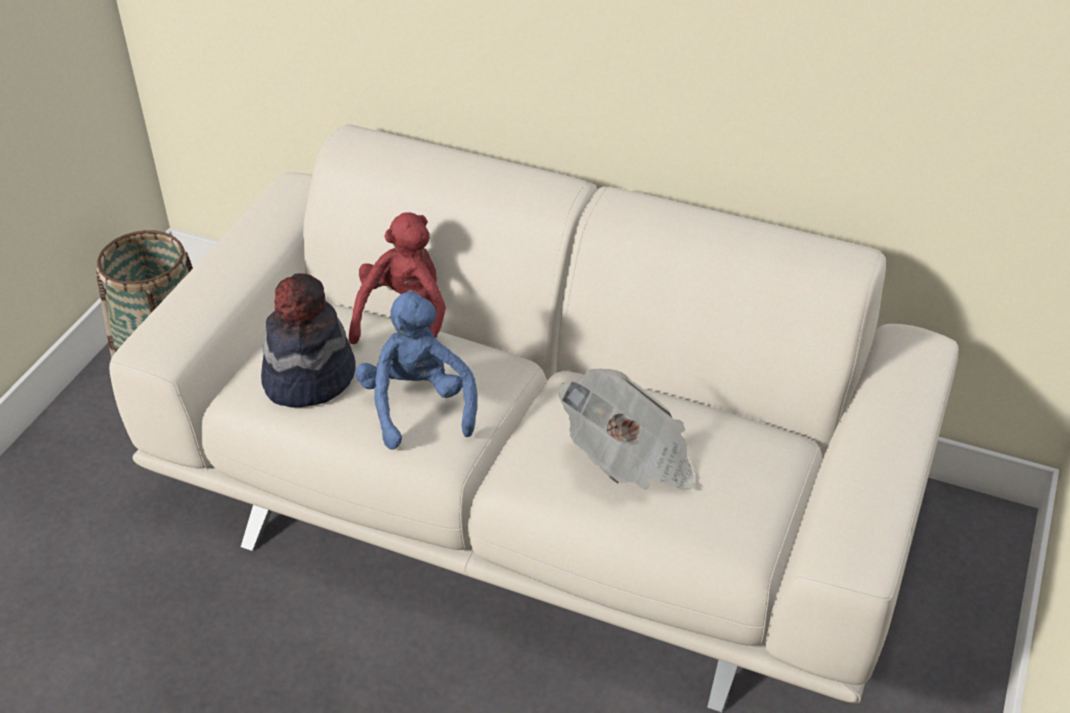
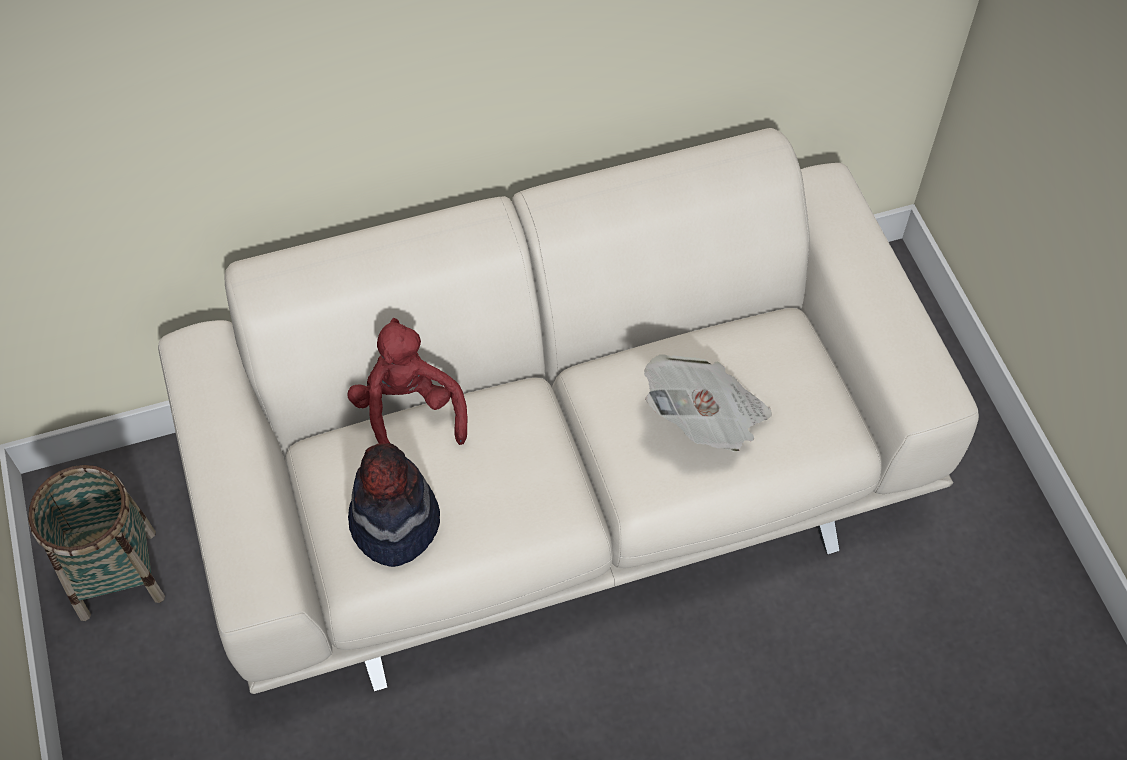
camera: 40 degrees left, 15 degrees up
(418, 405) = (505, 484): blue plush toy -> none

